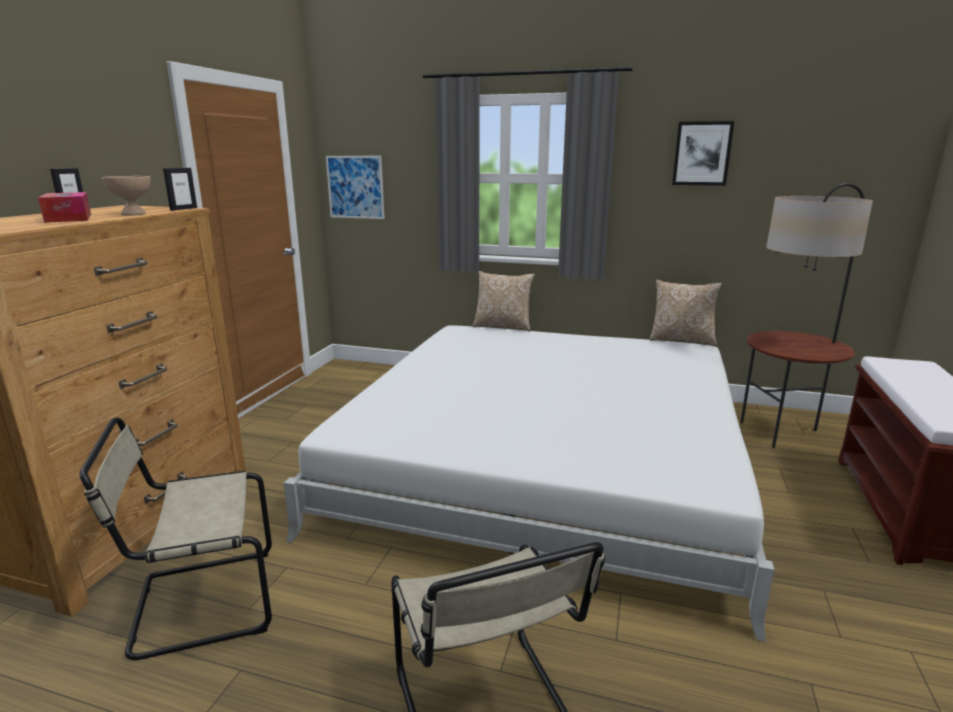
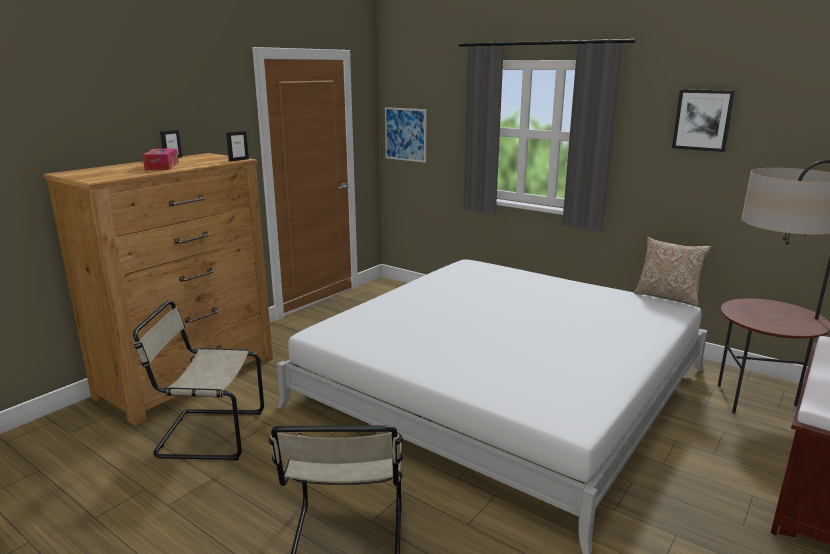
camera: 20 degrees right, 0 degrees up
(133, 214) = (202, 164): beige bowl -> none
(503, 326) = (510, 265): pillow -> none

